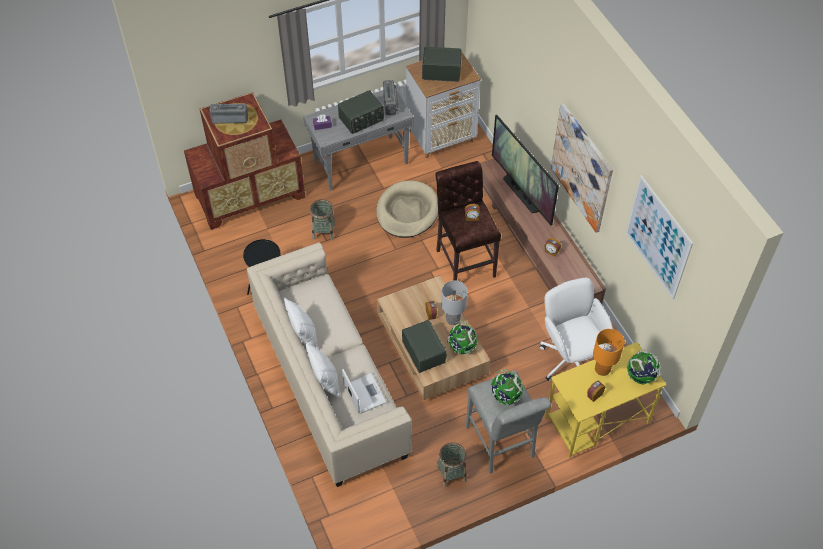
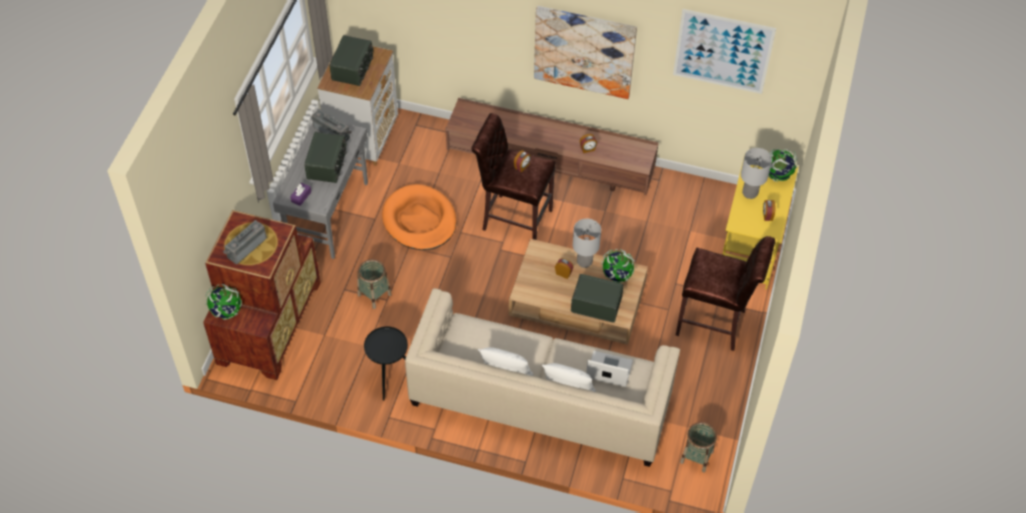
camera: 50 degrees left, 0 degrees up
(407, 211) = (419, 220): beige dog bed -> orange dog bed
(441, 71) = (353, 69): radio -> radio turned 150 degrees clockwise
(451, 473) = (710, 376): basket -> basket (696, 457)
(501, 445) = (715, 324): grey stool -> brown stool
(505, 396) = (718, 270): globe -> globe (226, 312)
(522, 193) = (509, 124): television -> none
(570, 360) = (680, 222): white office chair -> none
(602, 370) = (749, 194): orange table lamp -> grey table lamp

